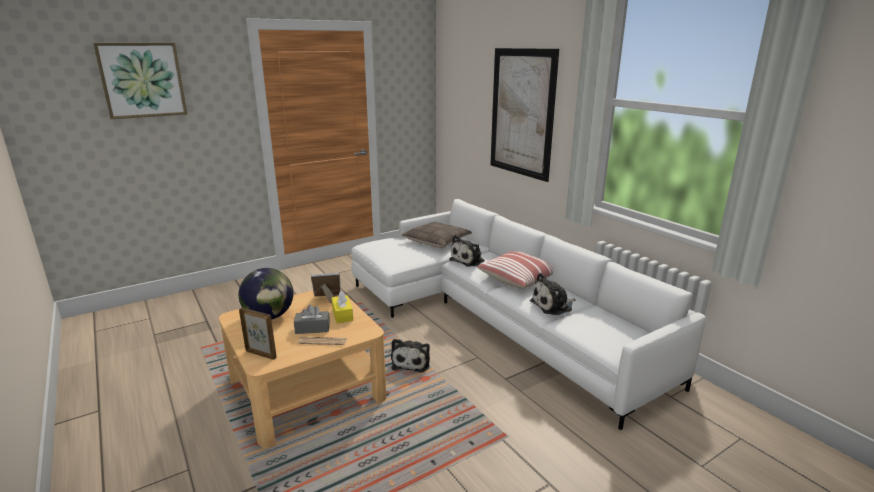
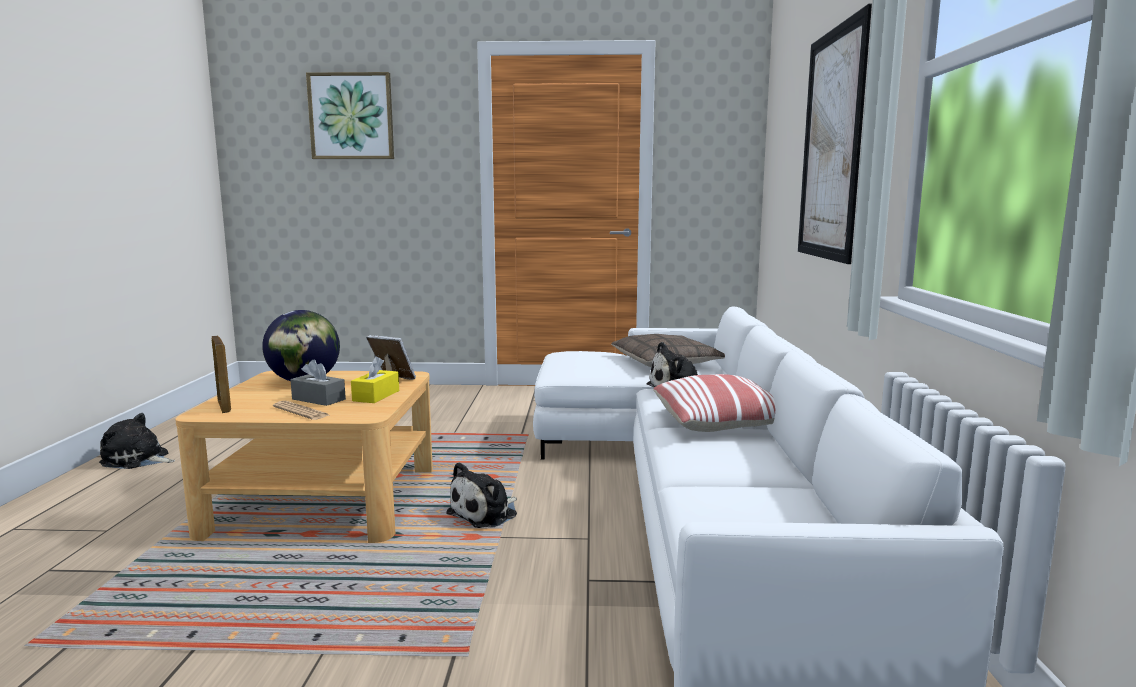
camera: 35 degrees right, 10 degrees down
(553, 306) = (717, 466): plush toy -> plush toy (137, 460)

